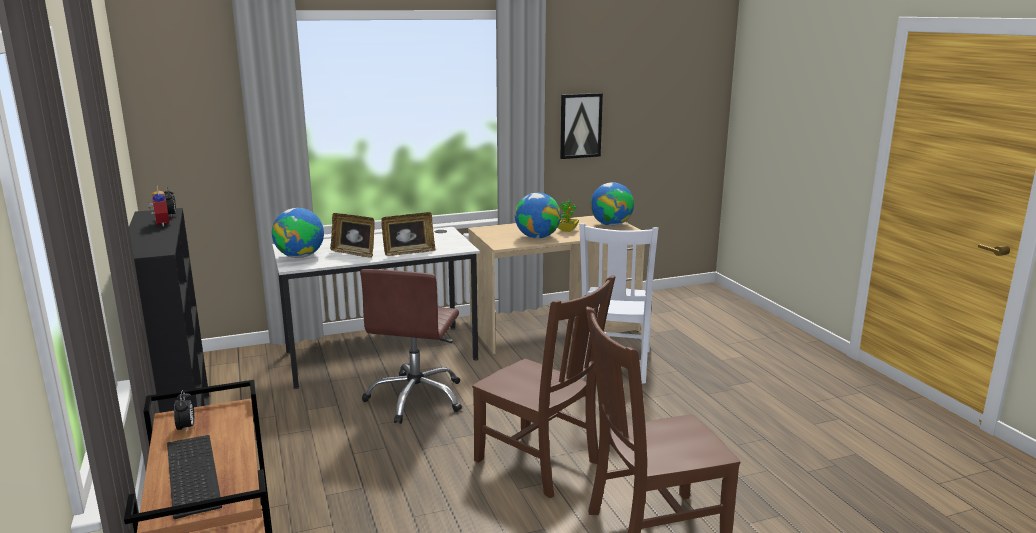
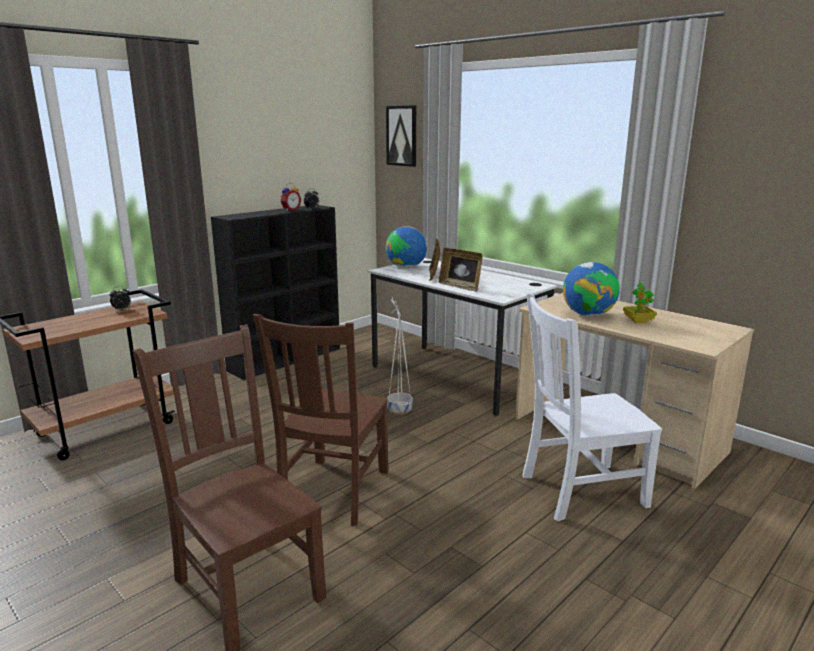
camera: 65 degrees right, 0 degrees up
(190, 474) = (64, 323): keyboard -> none
(416, 398) = (399, 410): brown office chair -> white planter
(580, 125) = (751, 201): picture -> picture (402, 136)
(611, 225) = (706, 335): globe -> none

